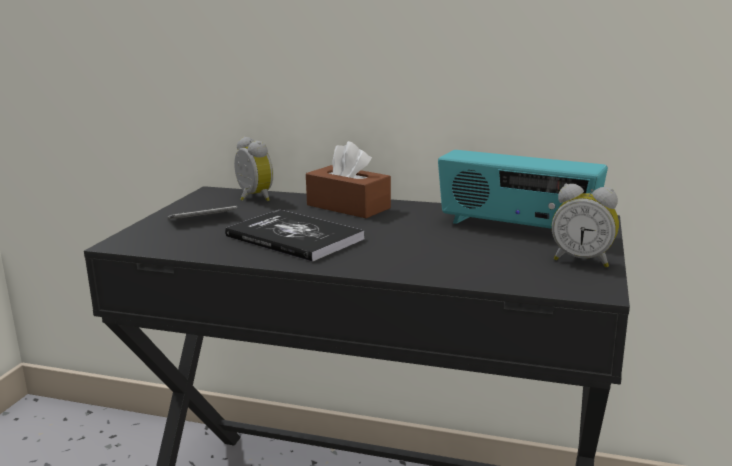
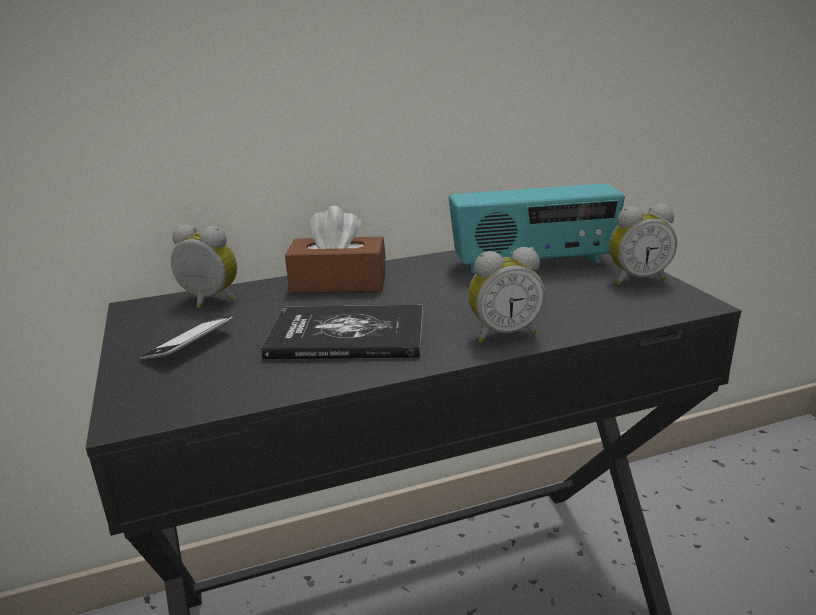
camera: 35 degrees left, 5 degrees up
(394, 264) = (503, 333): none -> alarm clock

